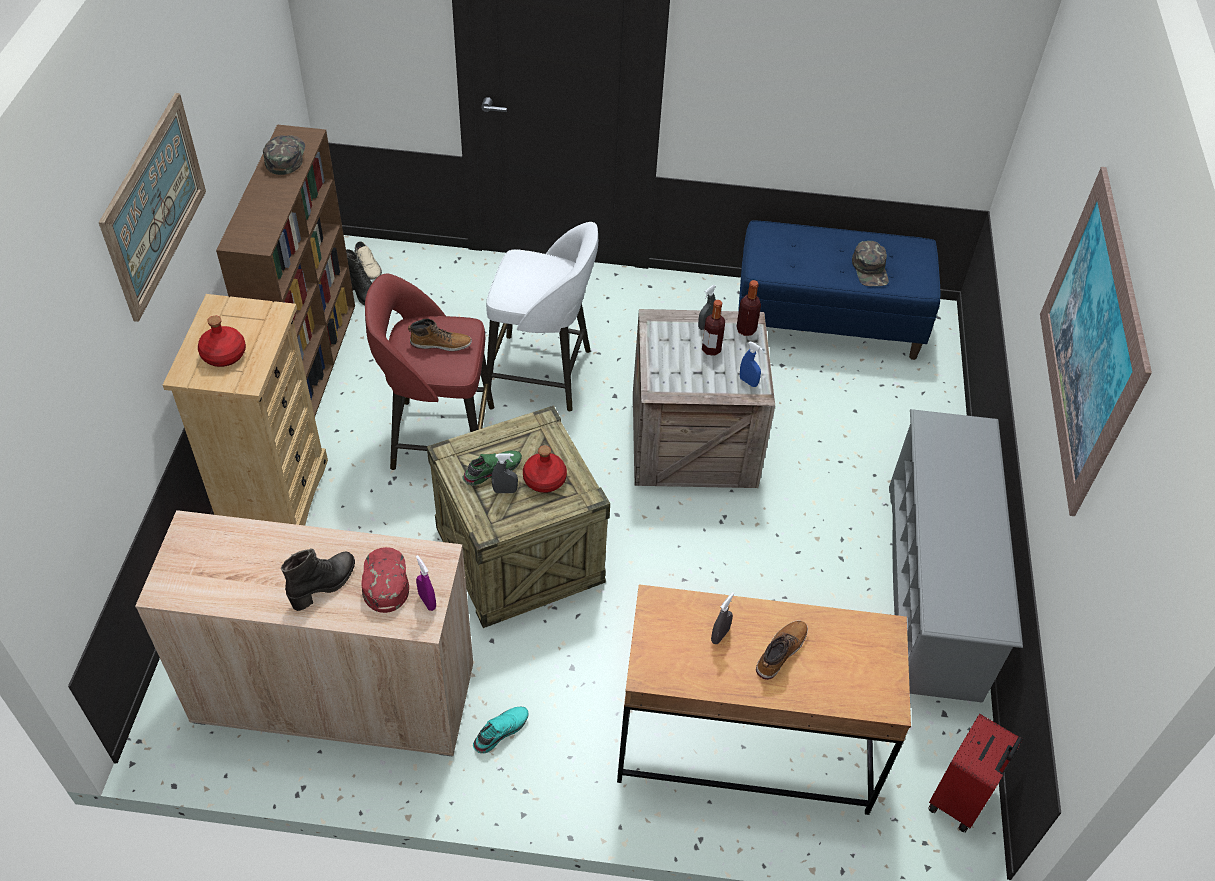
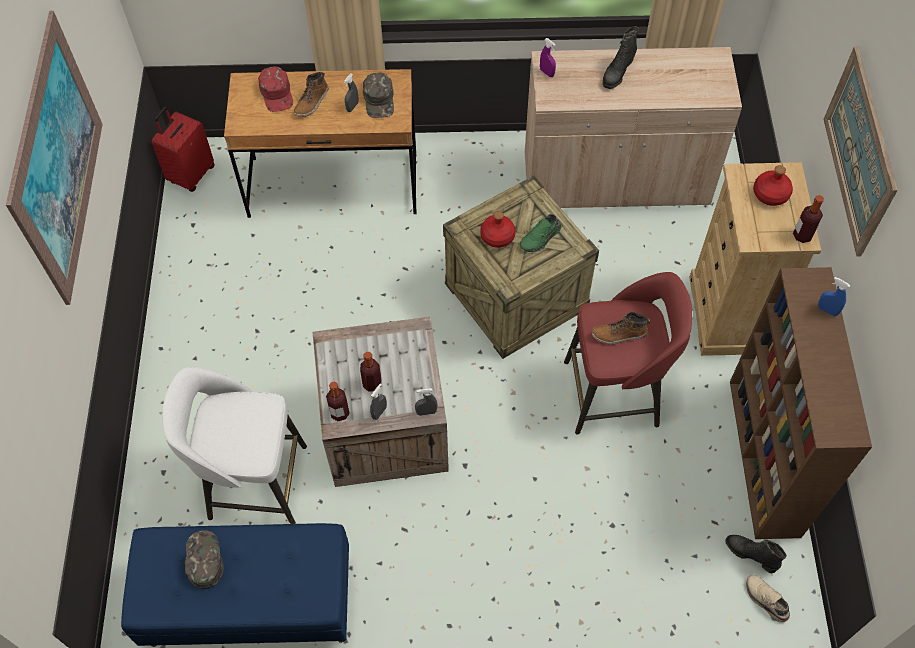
camera: 175 degrees right, 10 degrees up
(216, 309) = (802, 235): none -> bottle
(285, 156) = (836, 397): green cap -> green cap (379, 100)
(384, 581) = (579, 81): red cap -> red cap (277, 93)
(500, 731) = (498, 173): turquoise shoe -> none
(505, 491) = (526, 223): grey spray bottle -> grey spray bottle (426, 412)
(542, 373) = (539, 481): white stool -> white stool (254, 481)
(748, 382) = (336, 352): blue spray bottle -> blue spray bottle (827, 310)
(933, 589) = (185, 315): grey shoe rack -> none

